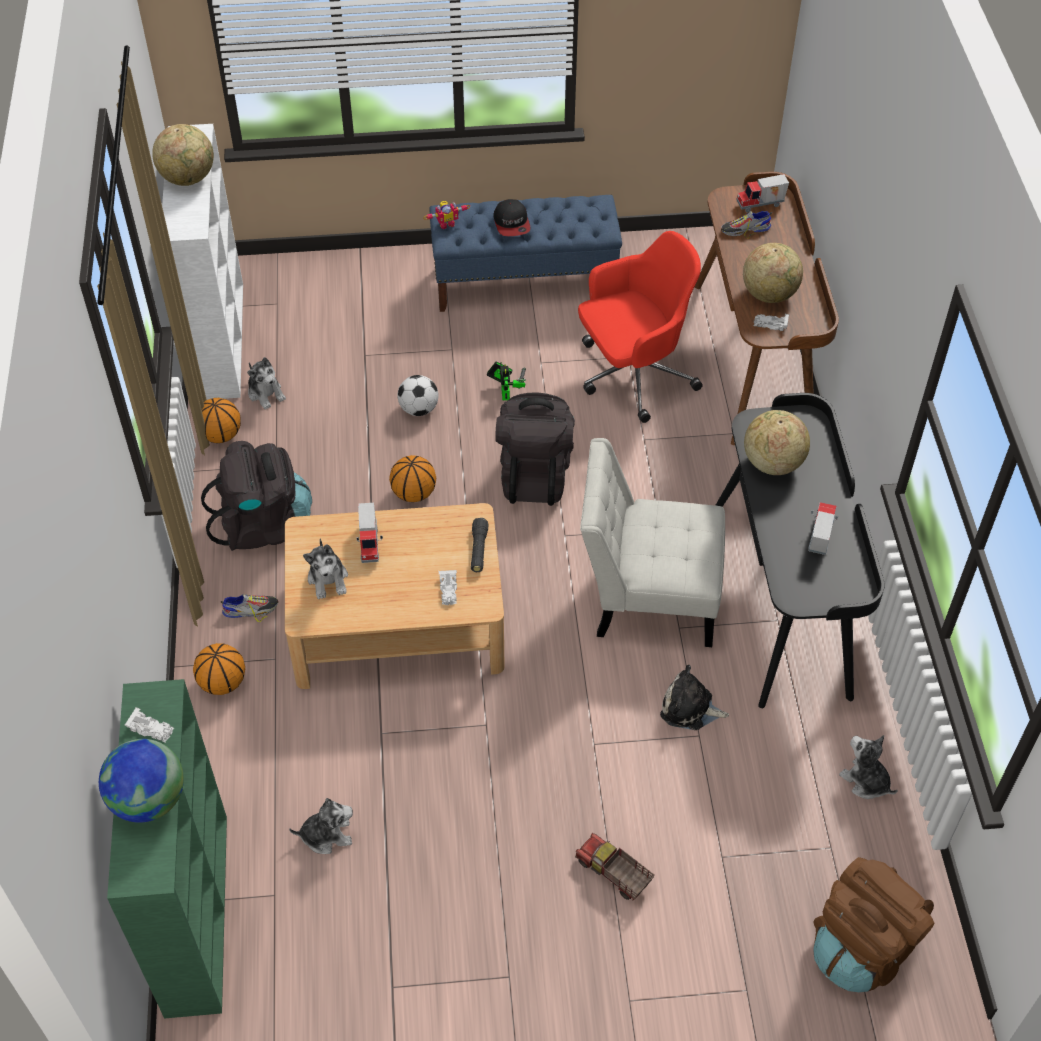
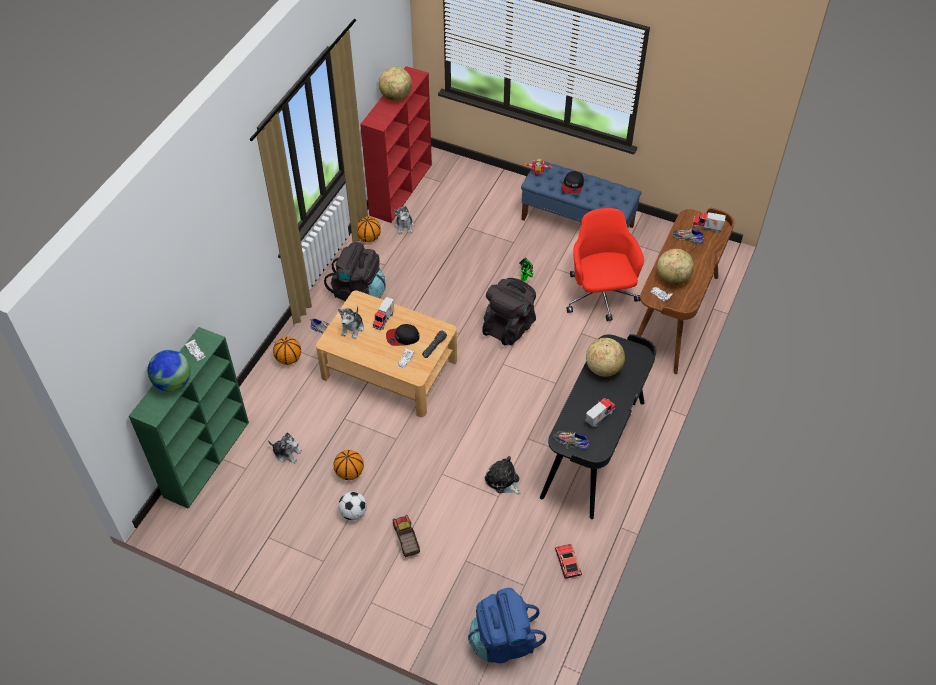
camera: 30 degrees right, 0 degrees up
(220, 339) = (401, 189): white bookcase -> red bookcase
(413, 493) = (441, 308): basketball -> basketball (349, 472)
(418, 409) = (474, 266): football -> football (353, 512)
(418, 557) = (402, 337): none -> cap
(633, 375) = (600, 296): red office chair -> red office chair turned 105 degrees counterclockwise
(647, 596) = (523, 414): white chair -> none
(808, 591) = (570, 441): none -> shoe
(862, 947) = (503, 641): brown backpack -> blue backpack
(865, 781) = (567, 562): plush toy -> toy car

